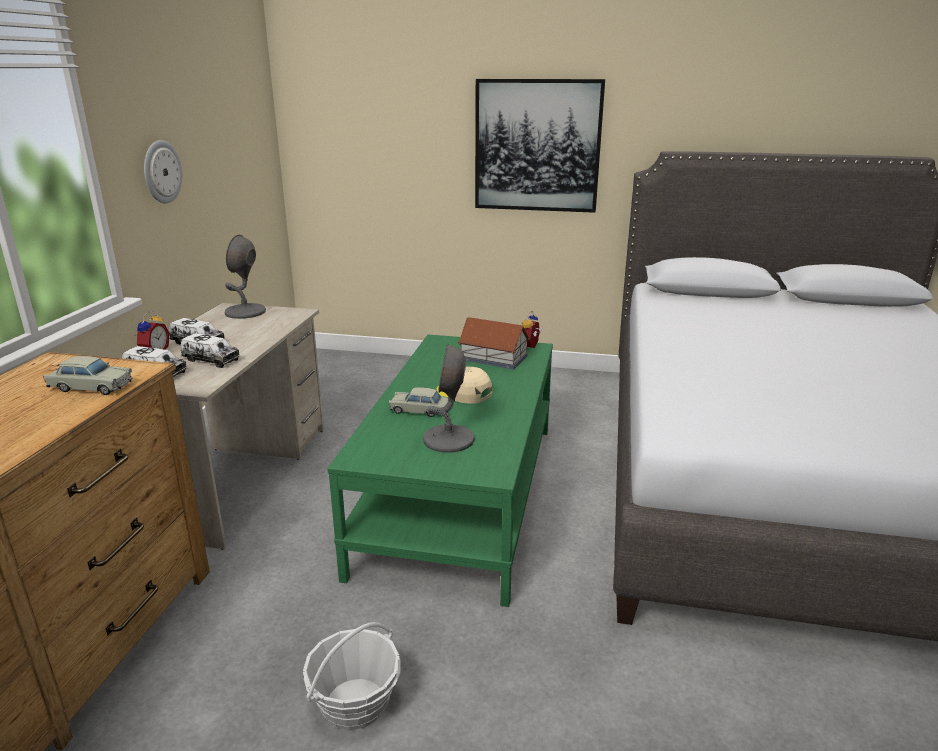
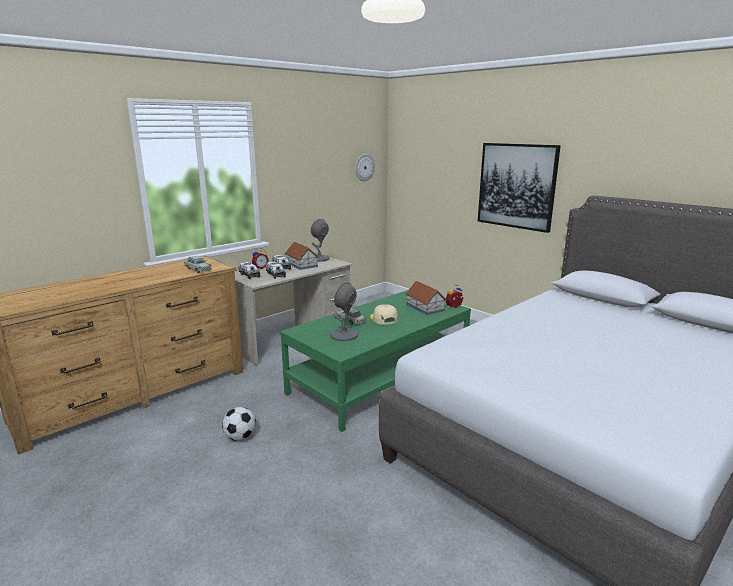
camera: 35 degrees right, 5 degrees down
(161, 172) = (296, 185): wall clock -> wall clock (364, 167)
(230, 330) = (301, 265): none -> toy house
(355, 703) = (240, 437): basket -> football

